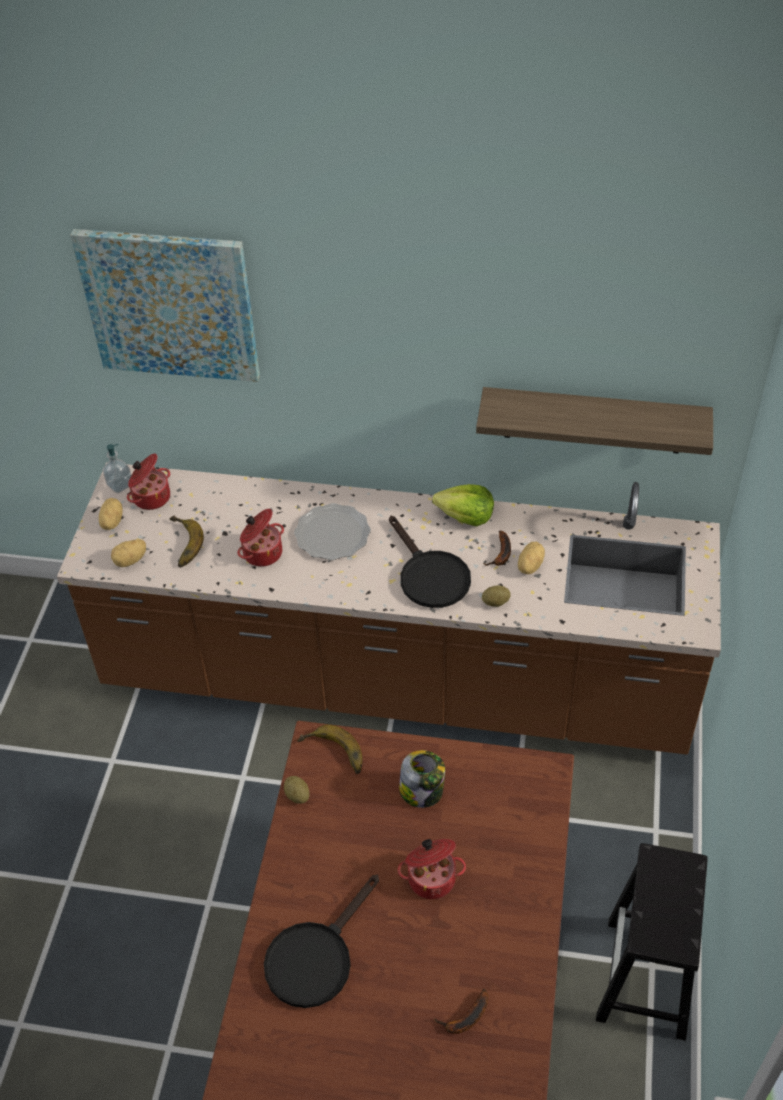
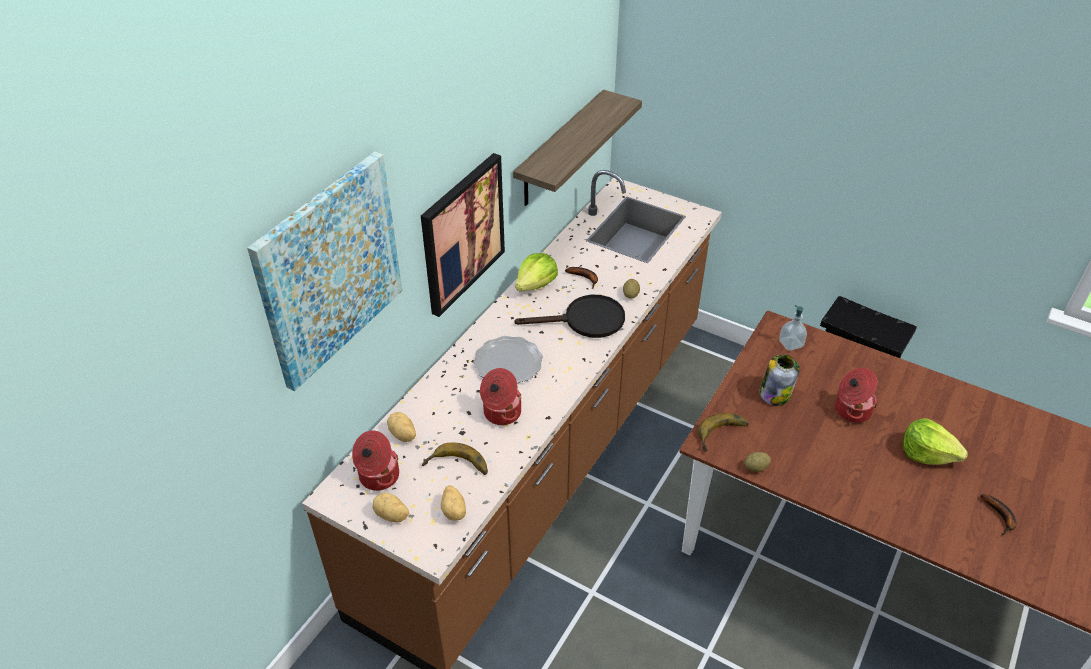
camera: 70 degrees left, 5 degrees down
(120, 485) = (344, 497): soap dispenser -> soap dispenser (790, 344)
(316, 956) = (906, 494): black frying pan -> none
(377, 393) = (462, 233): none -> picture
(393, 972) = (926, 453): none -> lettuce
(465, 1019) = (968, 426): banana -> banana (1000, 517)
(529, 565) = (604, 268): potato -> potato (402, 435)

